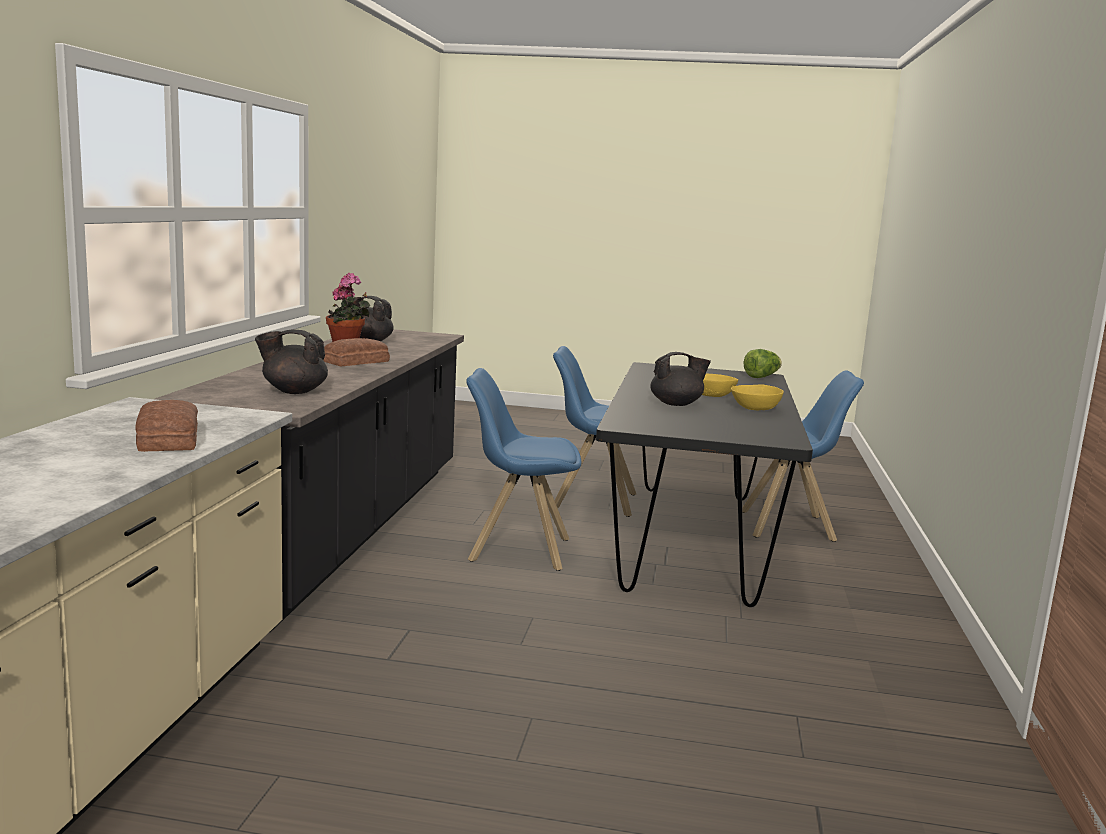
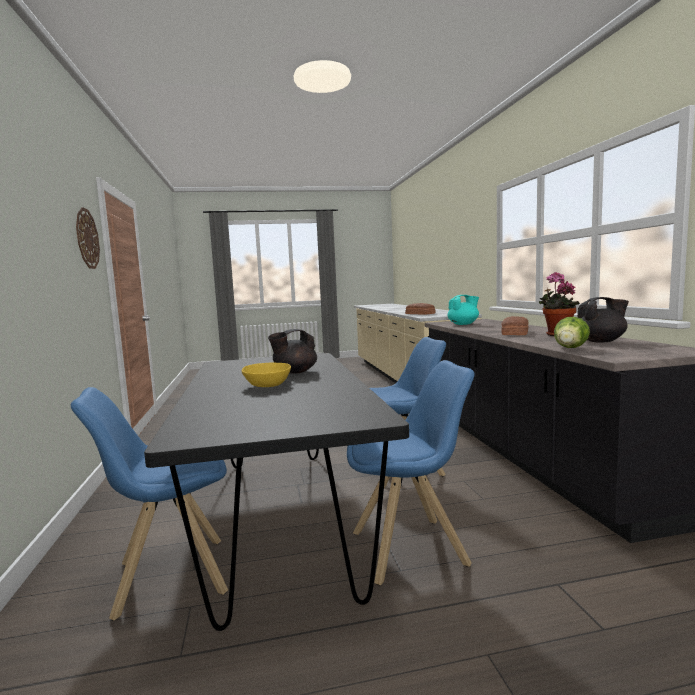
camera: 160 degrees right, 5 degrees down
(293, 391) = (463, 324): black teapot -> turquoise teapot
(755, 408) = (228, 379): yellow bowl -> none
(761, 377) = (193, 432): lettuce -> lettuce (570, 348)
(1060, 243) = (87, 238): none -> wall clock

